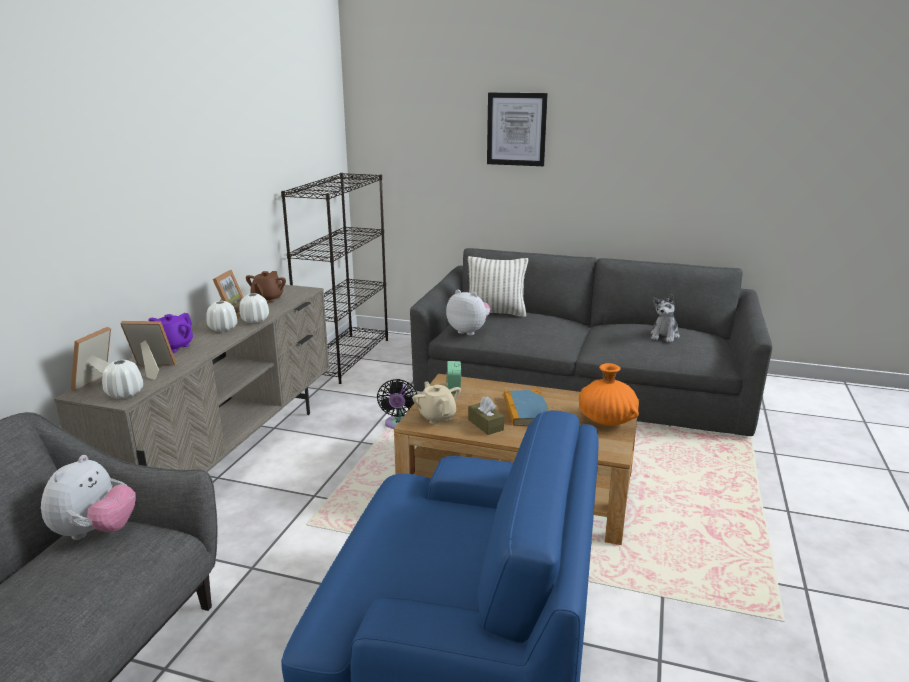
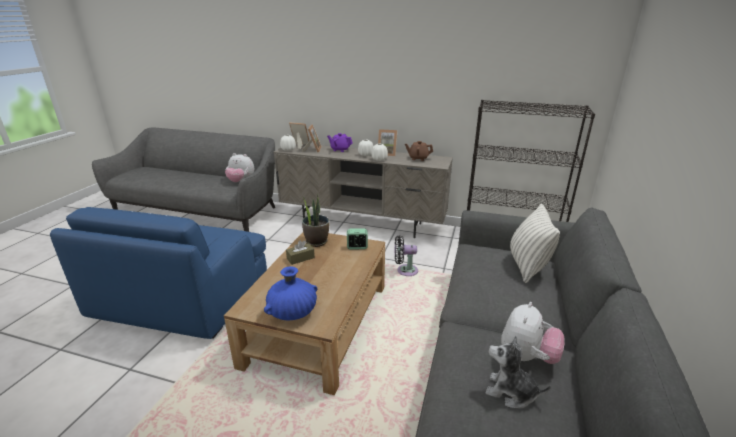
camera: 90 degrees right, 5 degrees up
(437, 416) = (316, 242): beige teapot -> potted plant
(469, 331) = (477, 254): plush toy -> plush toy (526, 357)
(516, 129) = (685, 91): picture -> none
(526, 410) = (318, 275): book -> none
(606, 421) = (292, 312): orange vase -> blue vase

